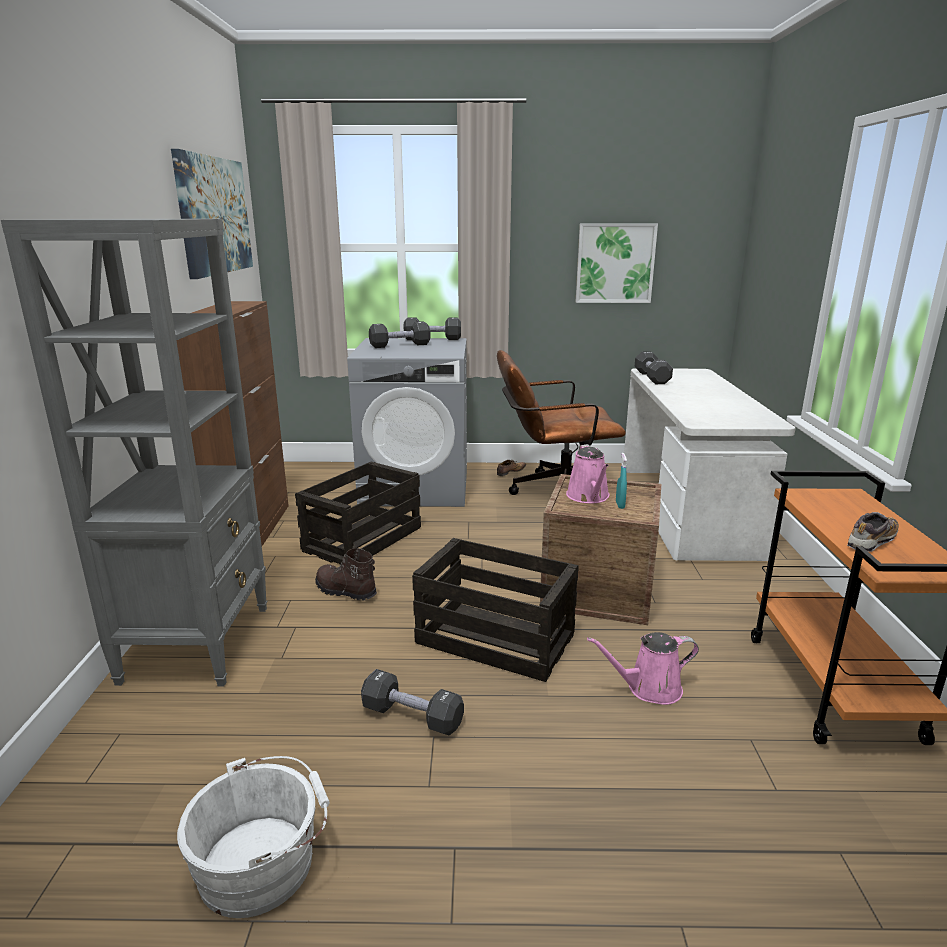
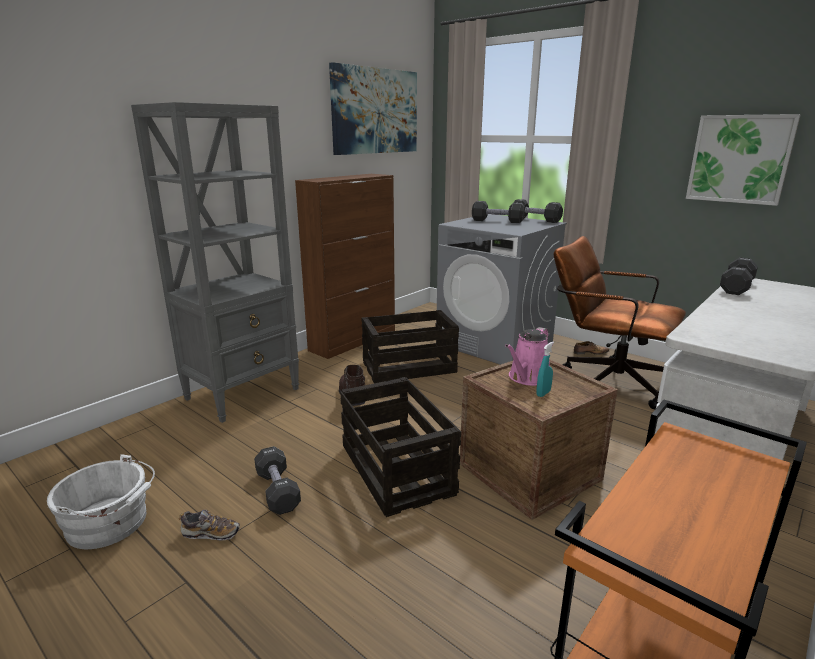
camera: 40 degrees right, 0 degrees up
(649, 688) = (455, 568): pink watering can -> none
(871, 542) = (659, 514): shoe -> shoe (211, 533)

